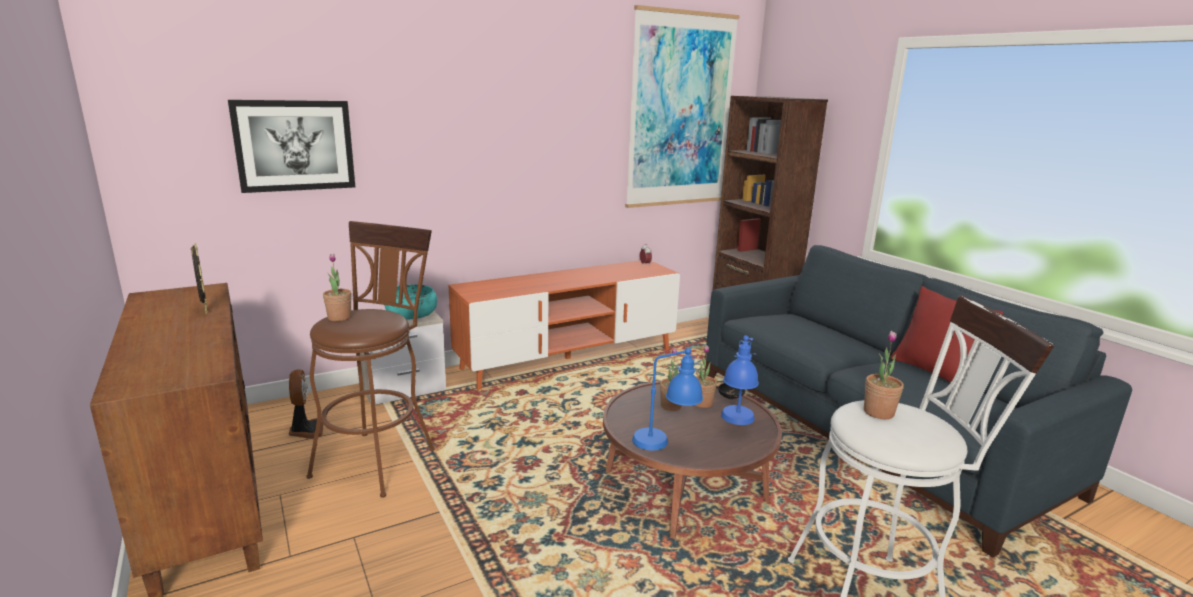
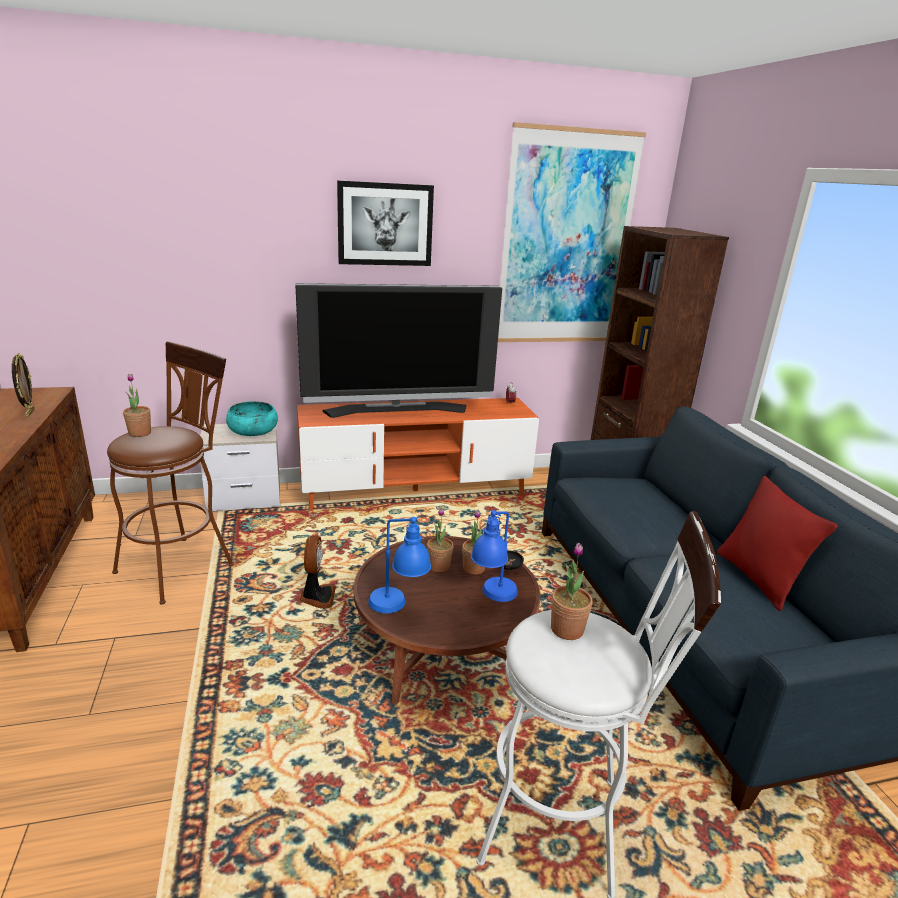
camera: 15 degrees right, 5 degrees up
(294, 145) = (147, 262): picture -> picture (385, 224)
(306, 430) = (139, 527): fan -> fan (317, 597)
(550, 279) = (397, 410): none -> television

